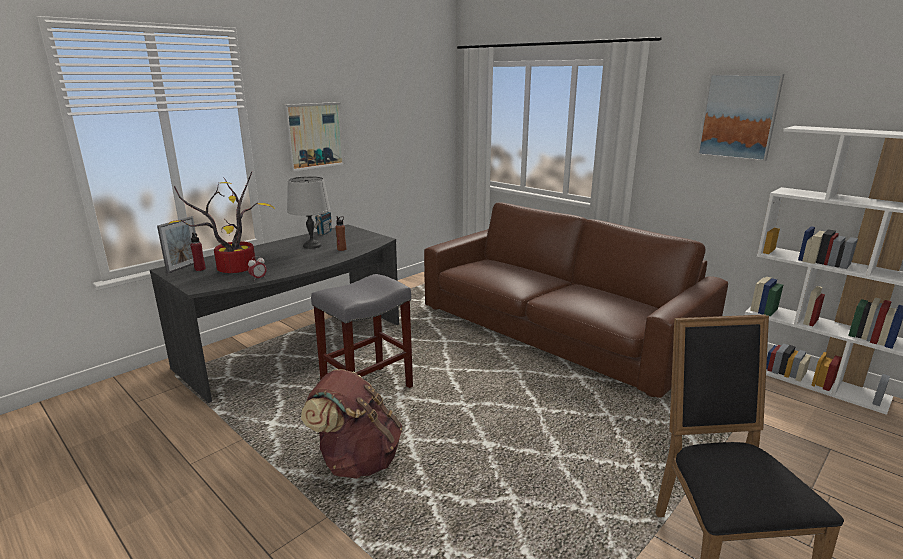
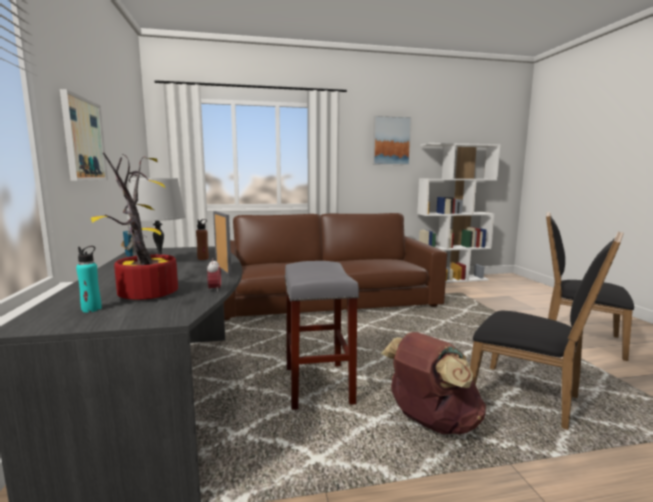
camera: 55 degrees left, 10 degrees down
(184, 267) = (51, 316): picture frame -> picture frame (223, 271)
(200, 269) = (91, 309): red bottle -> turquoise bottle
(459, 515) = (530, 399): none -> black chair

